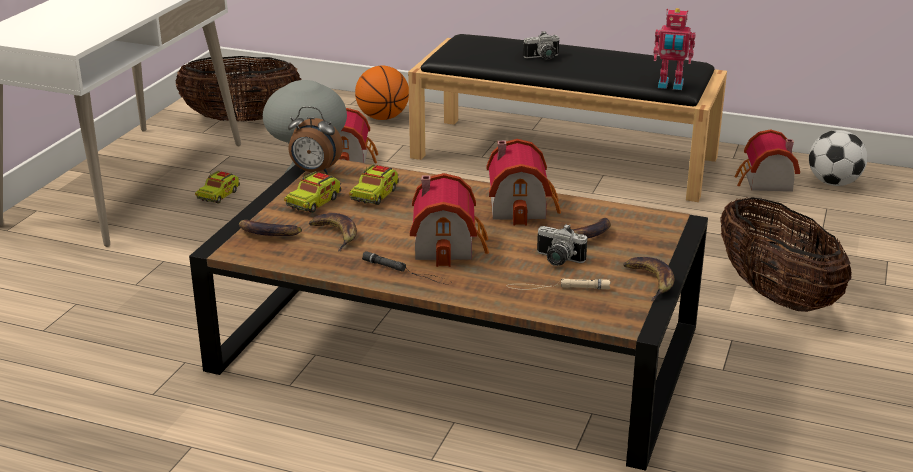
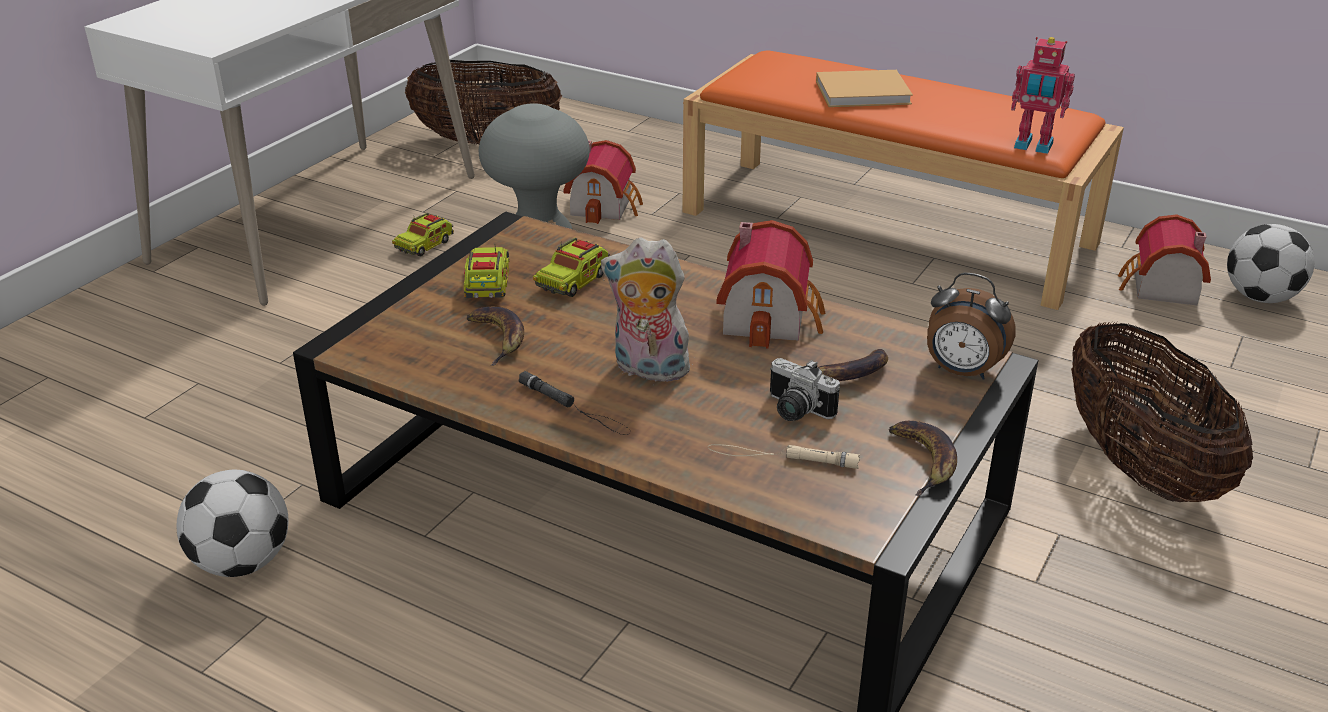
camera: 10 degrees right, 5 degrees up
(160, 415) = (243, 562): none -> football
(267, 233) = (407, 328): banana -> none
(314, 171) = (505, 238): alarm clock -> alarm clock (961, 372)
(314, 202) = (487, 285): toy truck -> toy truck turned 135 degrees clockwise
(383, 117) = (664, 153): basketball -> none
(449, 245) = (648, 370): toy house -> plush toy
(543, 58) = (865, 92): camera -> beige book
(566, 157) = (889, 227): black bench -> orange bench

